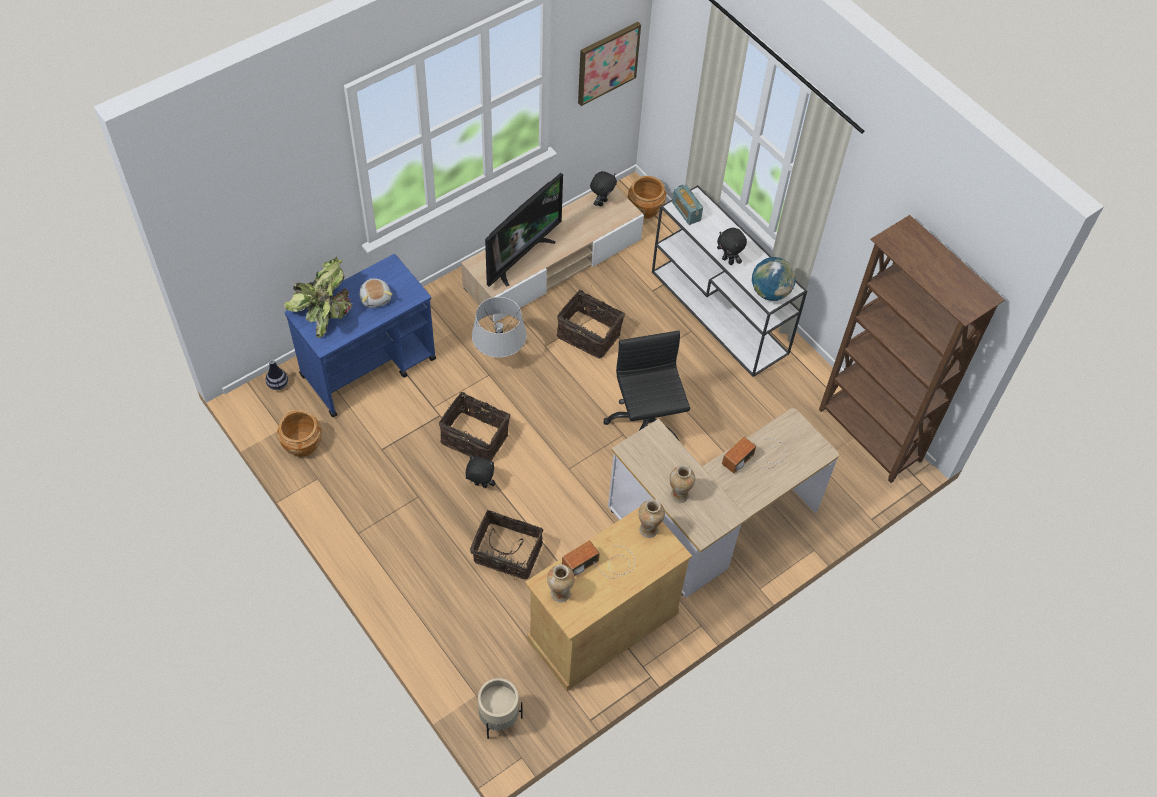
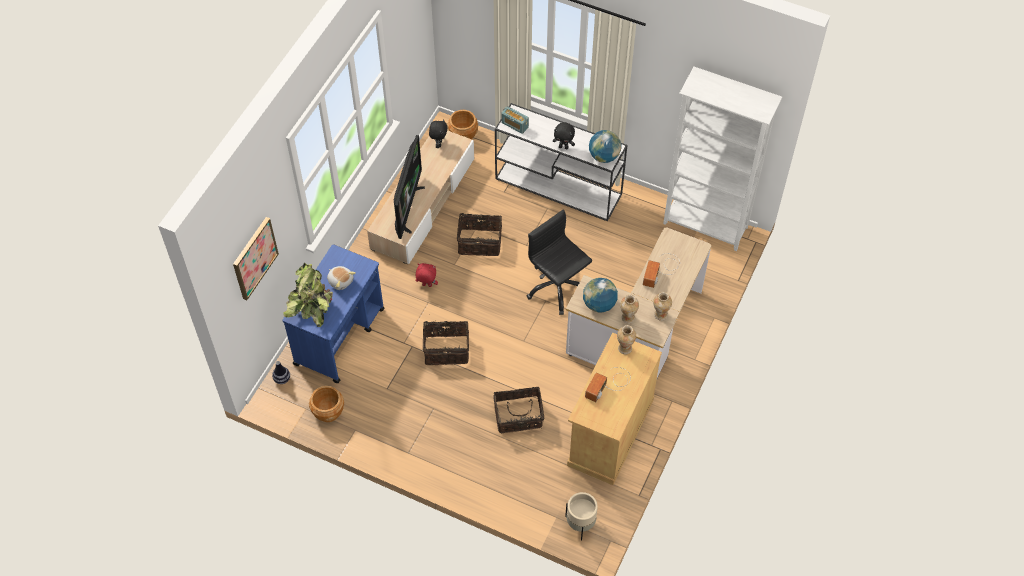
camera: 25 degrees left, 0 degrees up
(480, 485) = (471, 380): black plush toy -> none
(499, 355) = (426, 285): grey table lamp -> red plush toy
(559, 593) = (594, 416): vase -> vase (660, 315)
(607, 62) = (414, 42): picture -> picture (254, 258)
(654, 462) = (599, 304): none -> globe
(869, 436) = (705, 226): brown bookcase -> white bookcase

